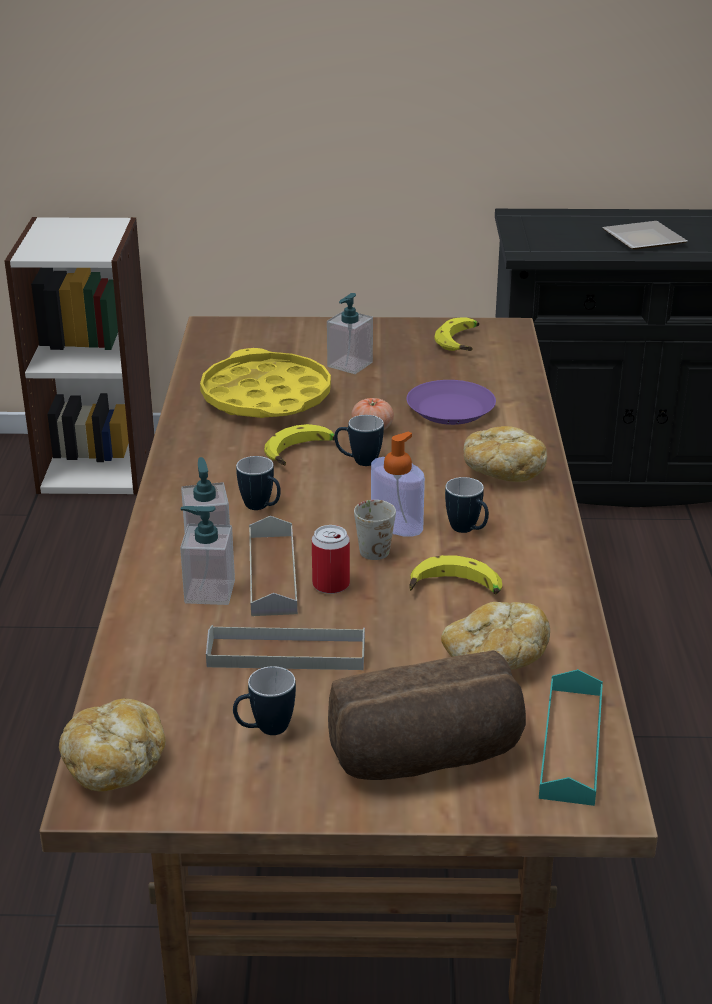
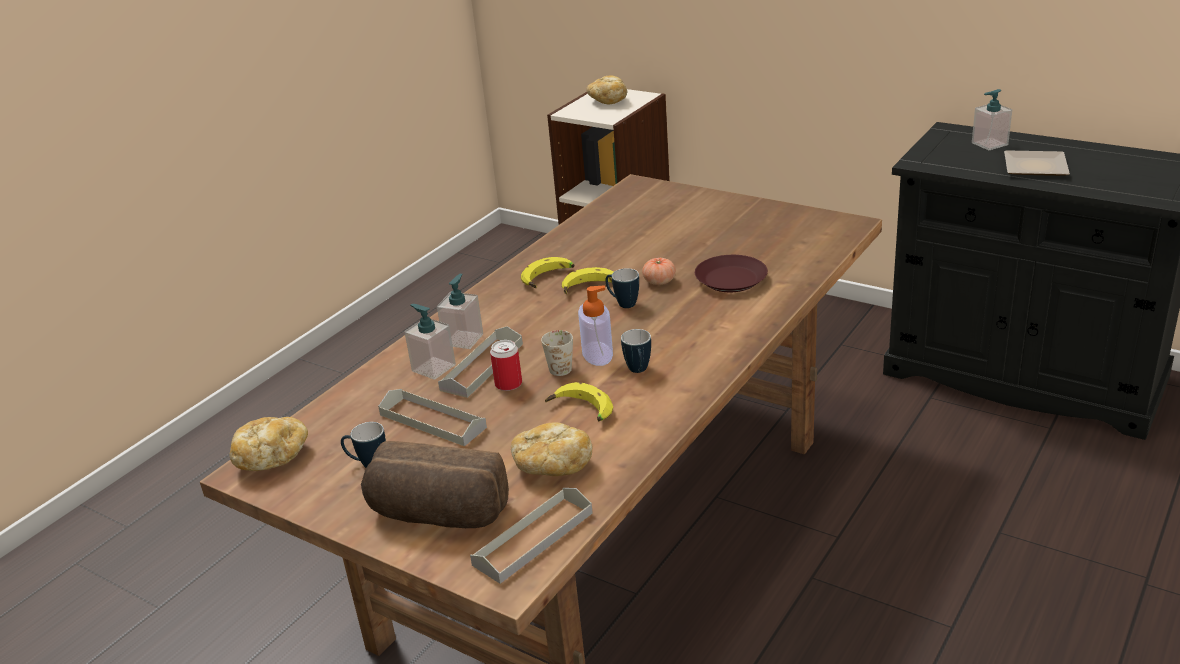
camera: 35 degrees right, 0 degrees up
(262, 508) = (525, 320): mug -> none
(266, 397) = (614, 243): yellow tray -> none
(349, 364) = (698, 230): soap dispenser -> soap dispenser (989, 144)
(450, 409) = (731, 279): purple plate -> brown plate
(462, 342) = (801, 229): banana -> banana (549, 279)
(501, 472) = (713, 335): bread -> bread (608, 101)
(571, 744) = (533, 538): turquoise tray -> grey tray

